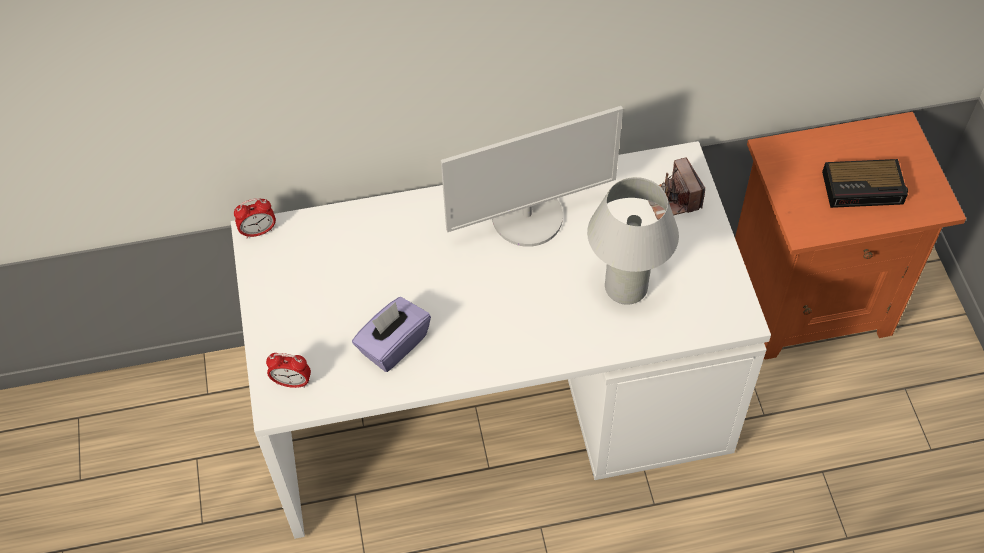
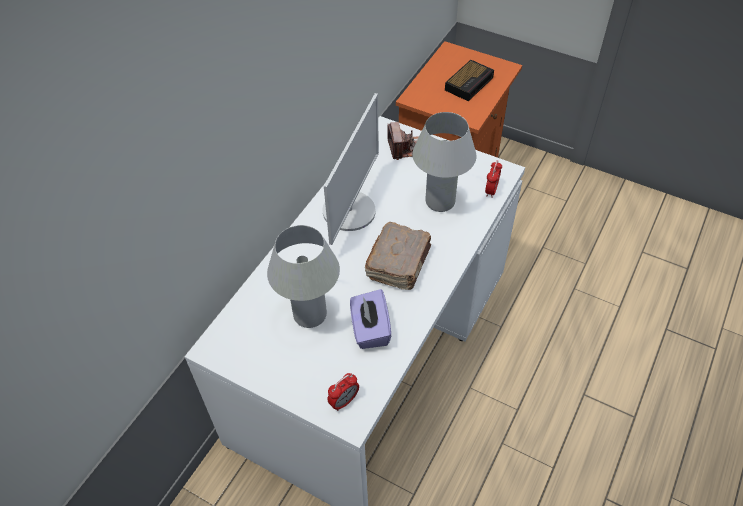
camera: 50 degrees left, 5 degrees down
(258, 231) = (210, 346): alarm clock -> alarm clock (491, 190)
(364, 281) = (310, 315): none -> white table lamp
(501, 310) = (399, 263): none -> brown book
(672, 200) = (404, 148): camera -> camera turned 120 degrees counterclockwise

